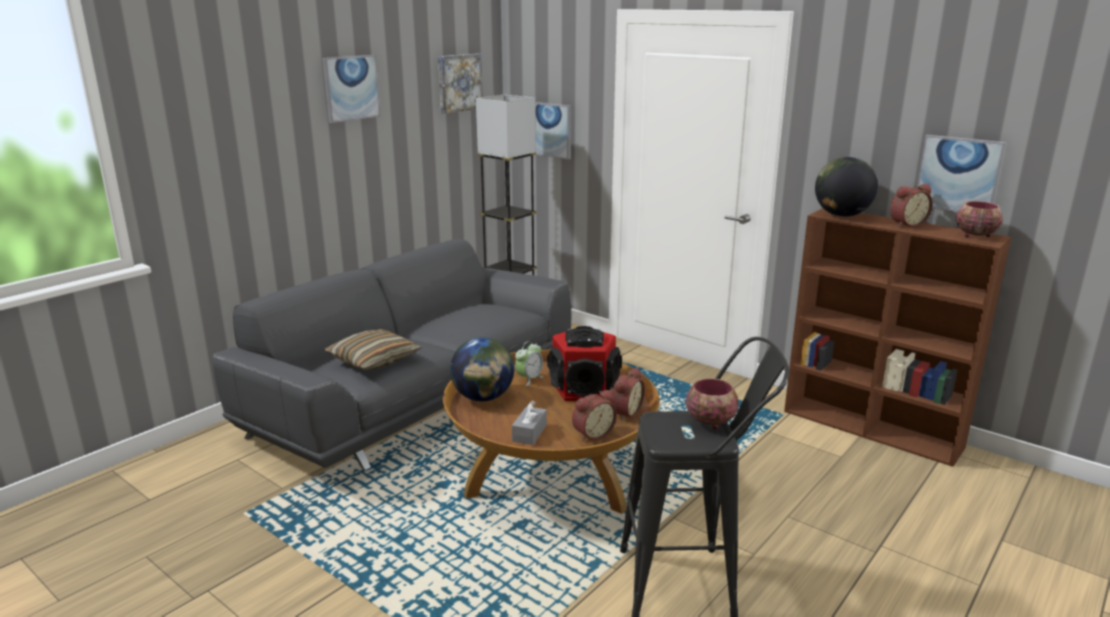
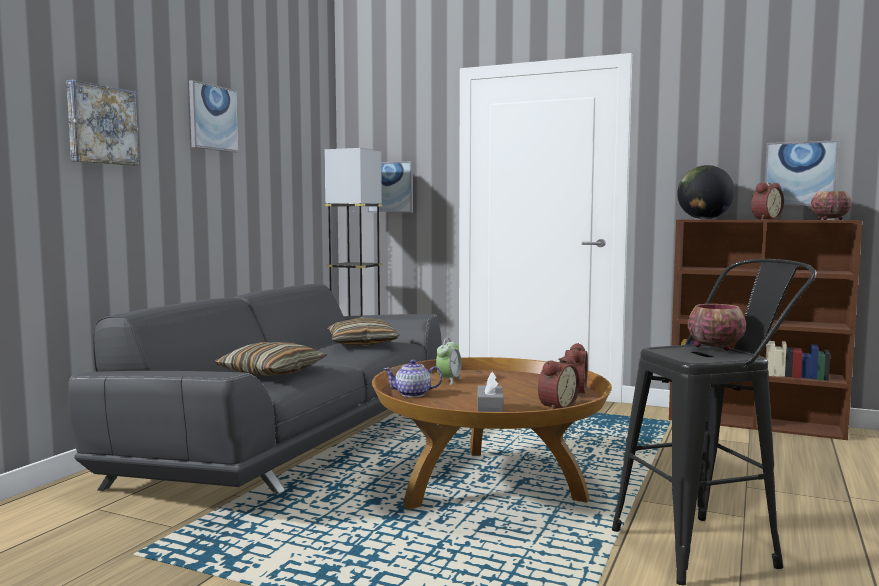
camera: 15 degrees left, 15 degrees down
(458, 82) = (303, 138): picture -> picture (101, 125)
(481, 315) = (362, 343): none -> pillow
(483, 397) = (413, 394): globe -> teapot
(584, 388) = (512, 382): speaker -> none

